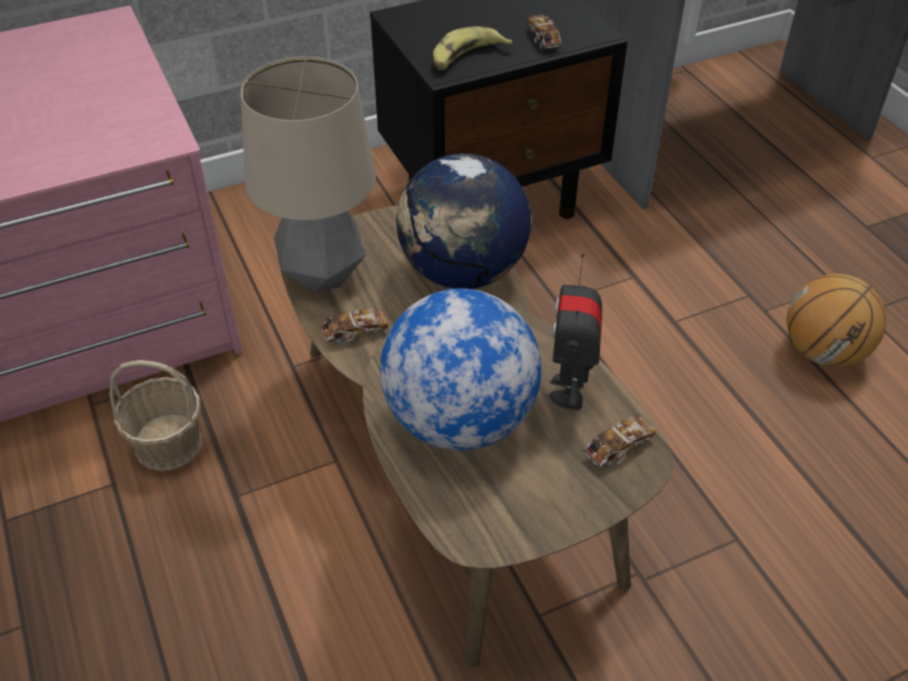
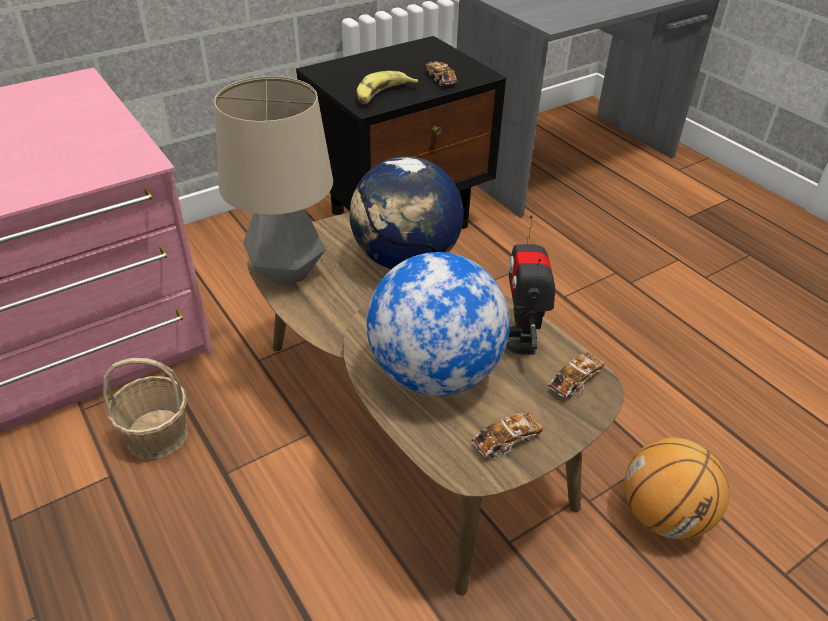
camera: 10 degrees left, 5 degrees down
(355, 333) = (324, 315): toy car -> toy car (506, 442)
(824, 352) = (683, 308): basketball -> basketball (664, 515)

